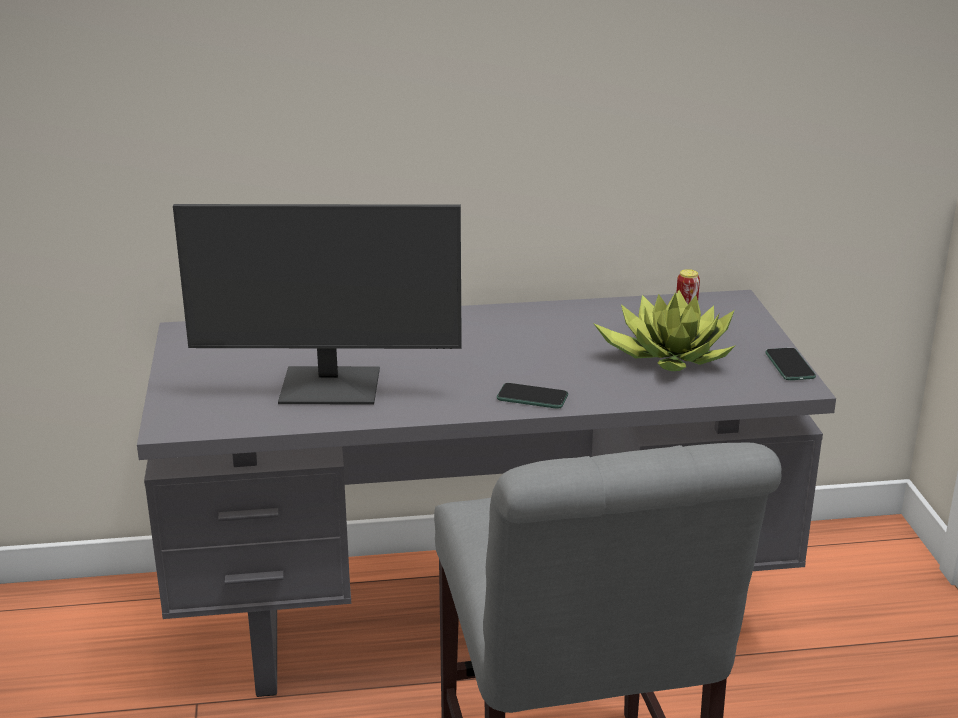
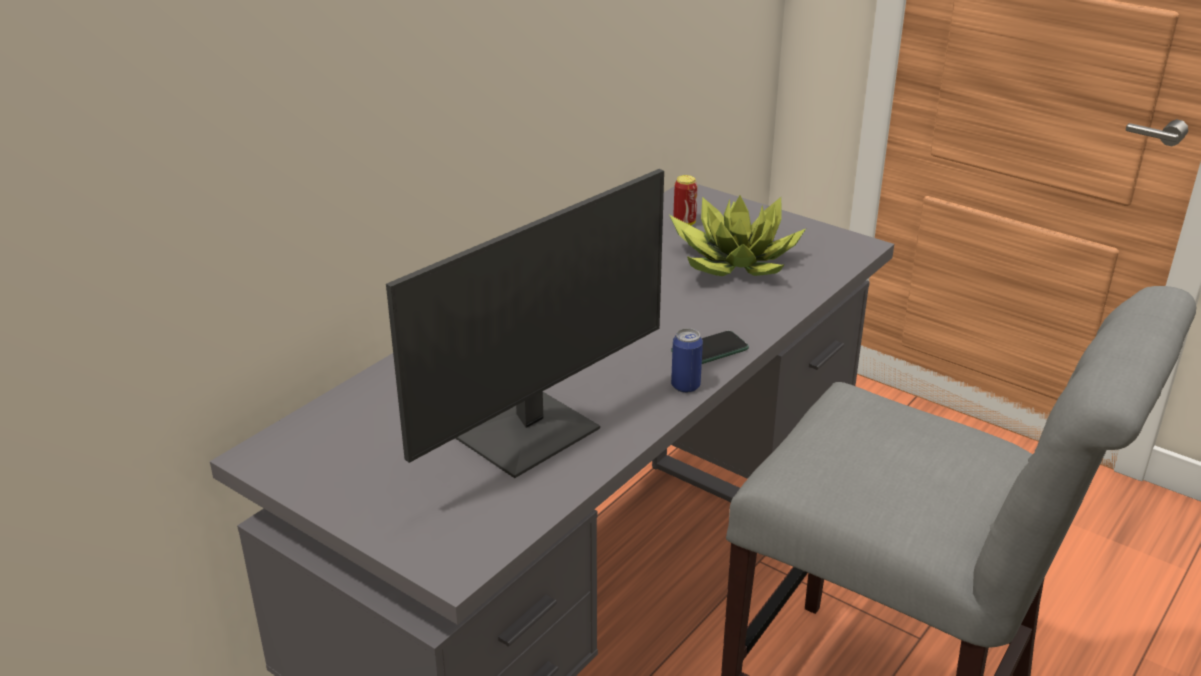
camera: 45 degrees left, 5 degrees up
(472, 408) = (685, 386): none -> can
(789, 365) = (823, 232): phone -> none

